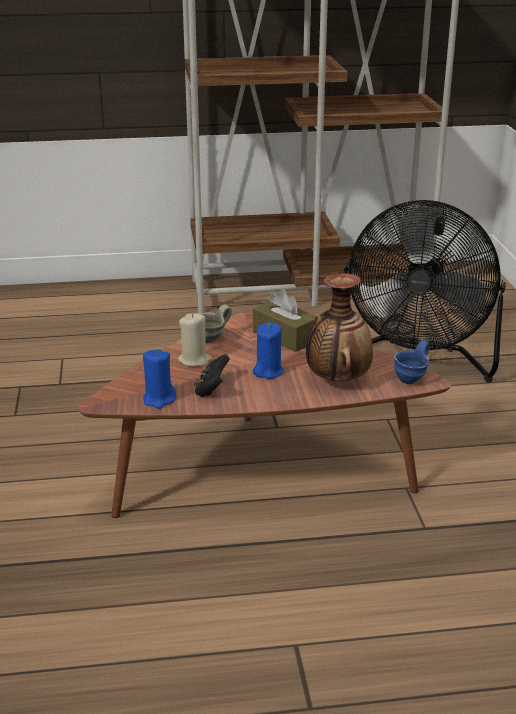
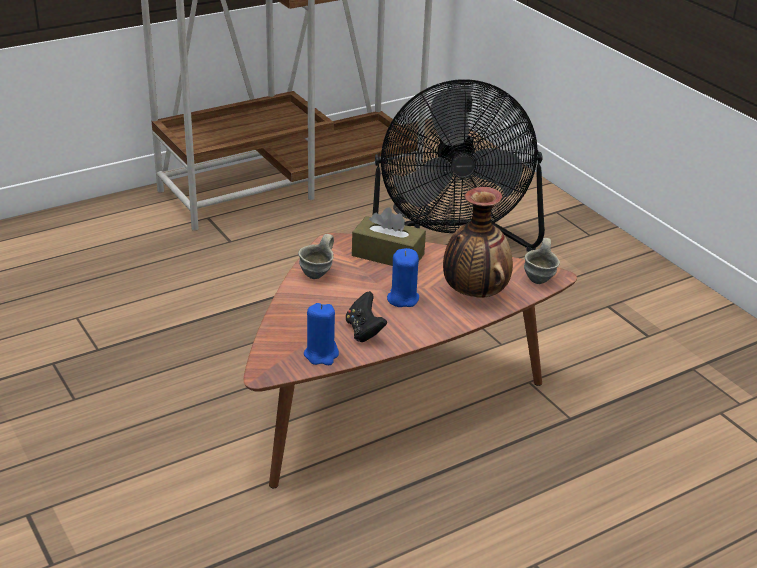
camera: 25 degrees left, 5 degrees up
(194, 360) = (320, 301): beige candle -> none
(413, 380) = (541, 278): blue mug -> grey mug

